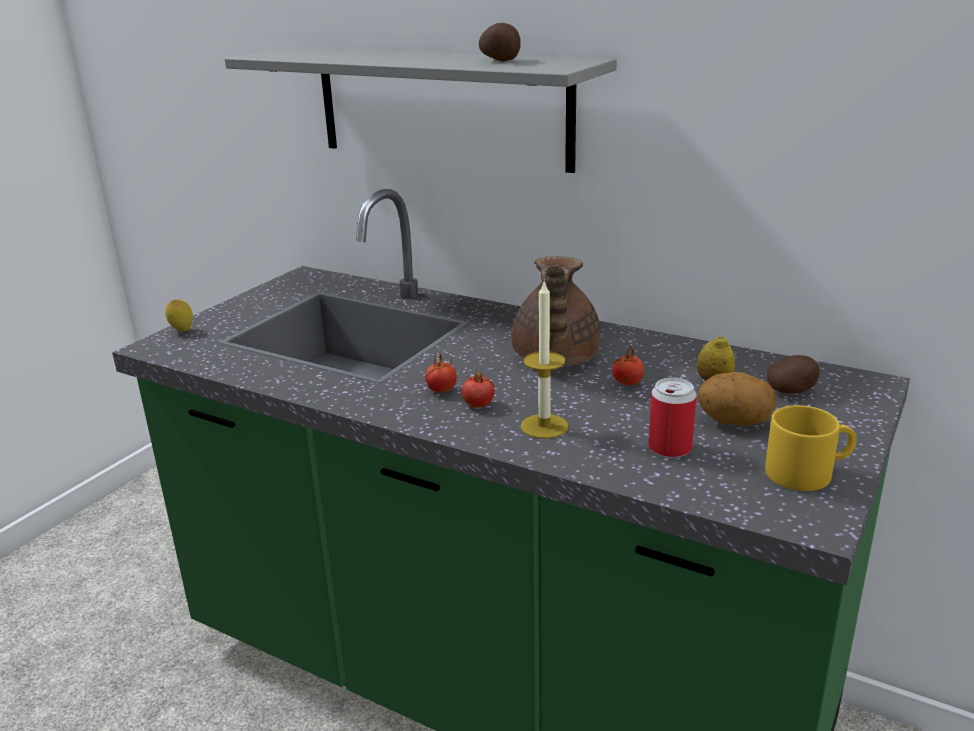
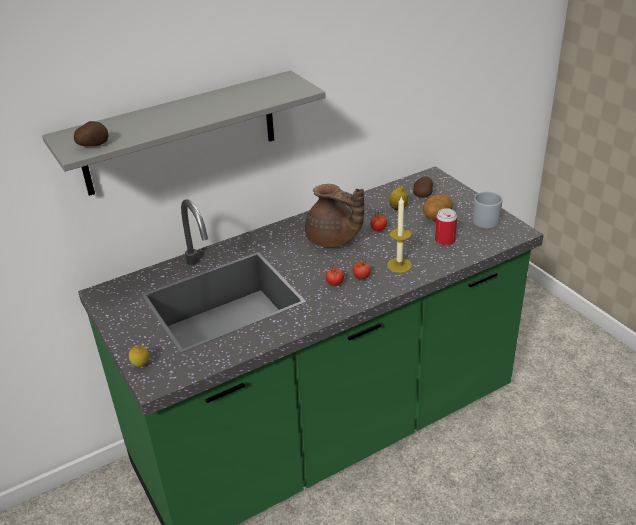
camera: 60 degrees left, 10 degrees up
(502, 61) = (253, 94): potato -> potato (93, 145)
(808, 472) = (486, 218): yellow mug -> grey mug

